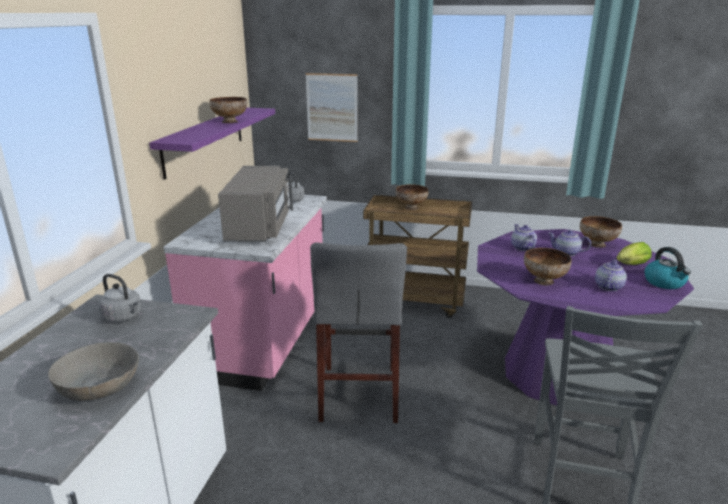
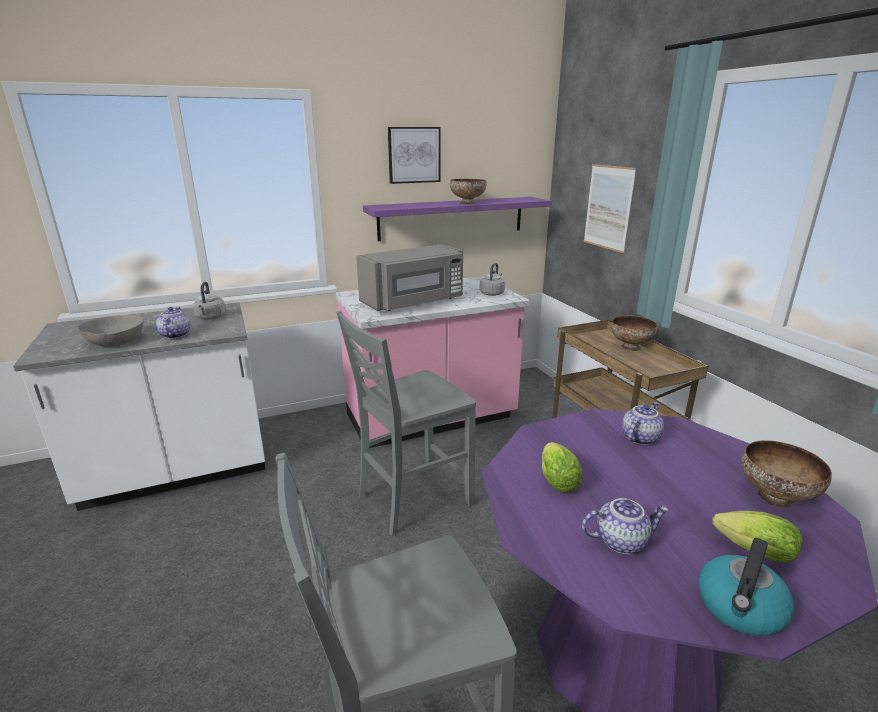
camera: 55 degrees right, 0 degrees up
(175, 79) = (414, 155): none -> picture
(359, 393) = (412, 499): grey stool -> grey chair
(544, 281) = (556, 479): bowl -> lettuce
(566, 253) = (685, 476): teapot -> teapot (175, 335)

